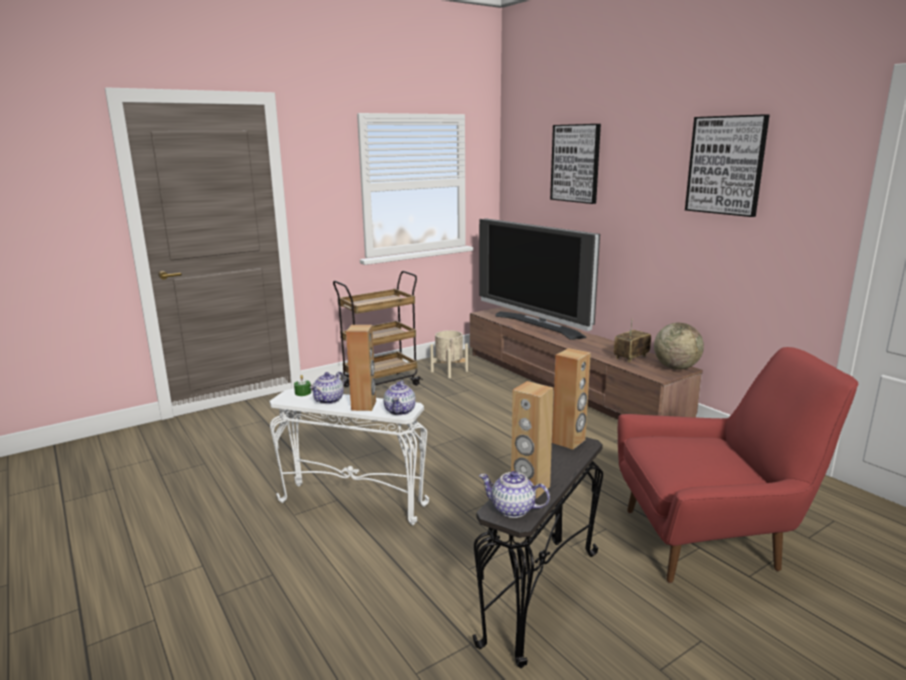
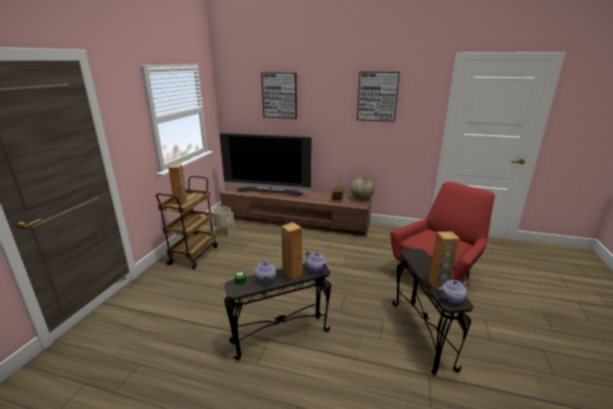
camera: 40 degrees left, 5 degrees up
(352, 503) = (281, 337): white side table -> black side table
(569, 441) = (411, 254): brown speaker -> brown speaker (181, 202)

